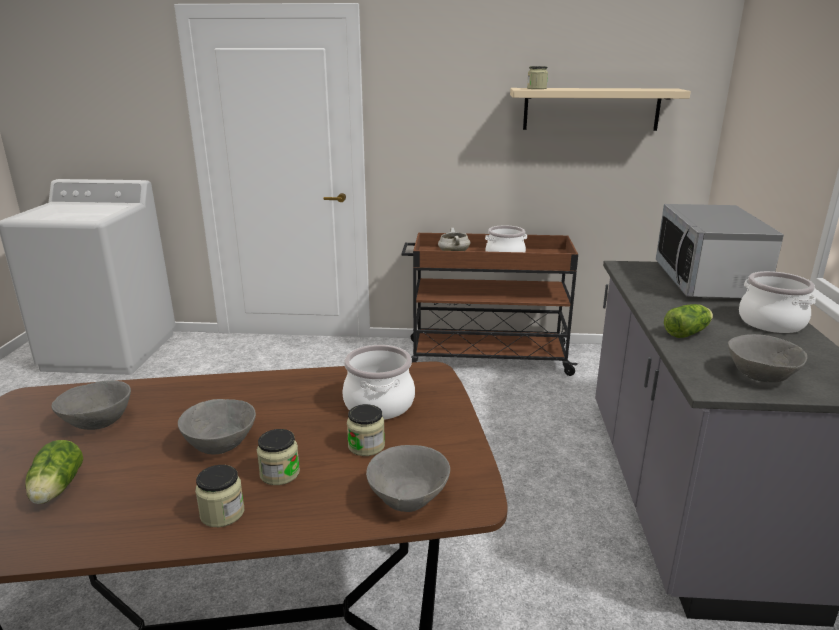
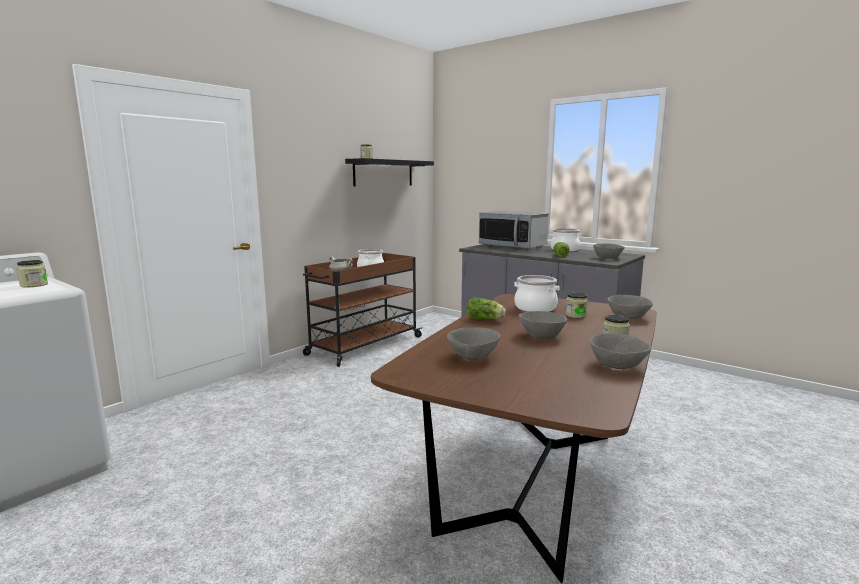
camera: 55 degrees left, 10 degrees down
(56, 490) = (555, 371): lettuce -> lettuce (486, 319)
(98, 536) = (617, 365): none -> grey bowl
(279, 473) = (586, 330): jar -> jar (34, 285)
(591, 109) = (383, 173): beige shelf -> black shelf

